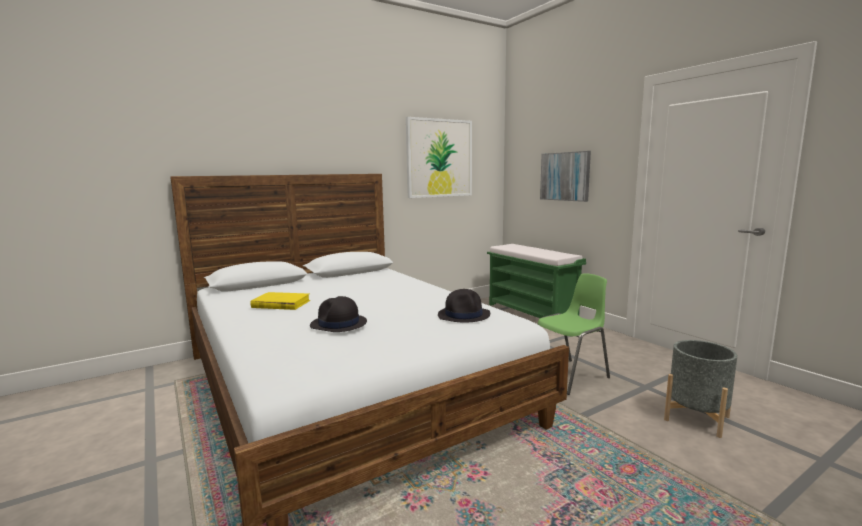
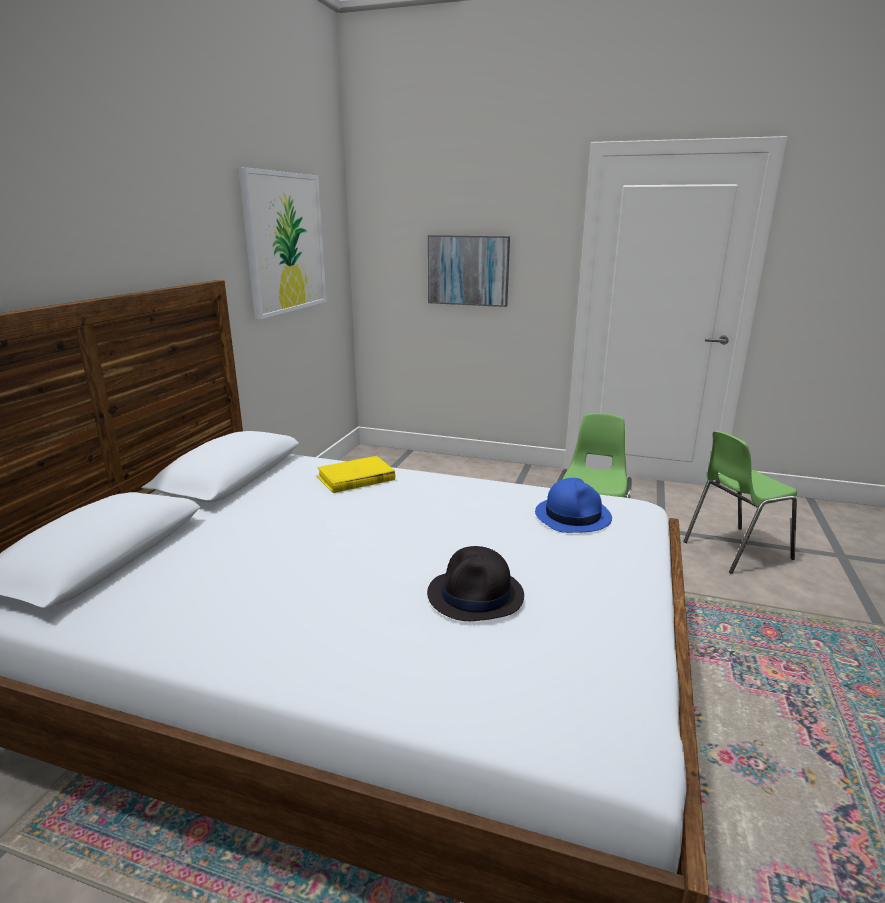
camera: 40 degrees left, 10 degrees up
(281, 304) = (276, 590): yellow book -> yellow book (355, 478)
(464, 315) = (573, 515): black hat -> blue hat
(532, 312) = (435, 464): green bench -> none
(696, 418) = (735, 550): grey planter -> green chair

